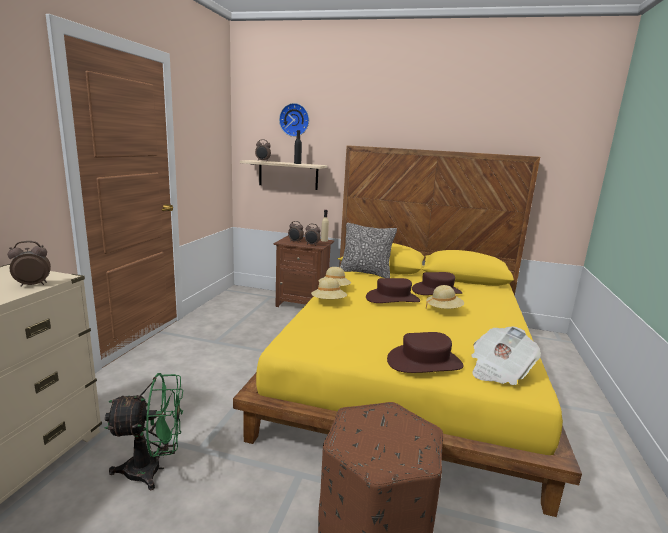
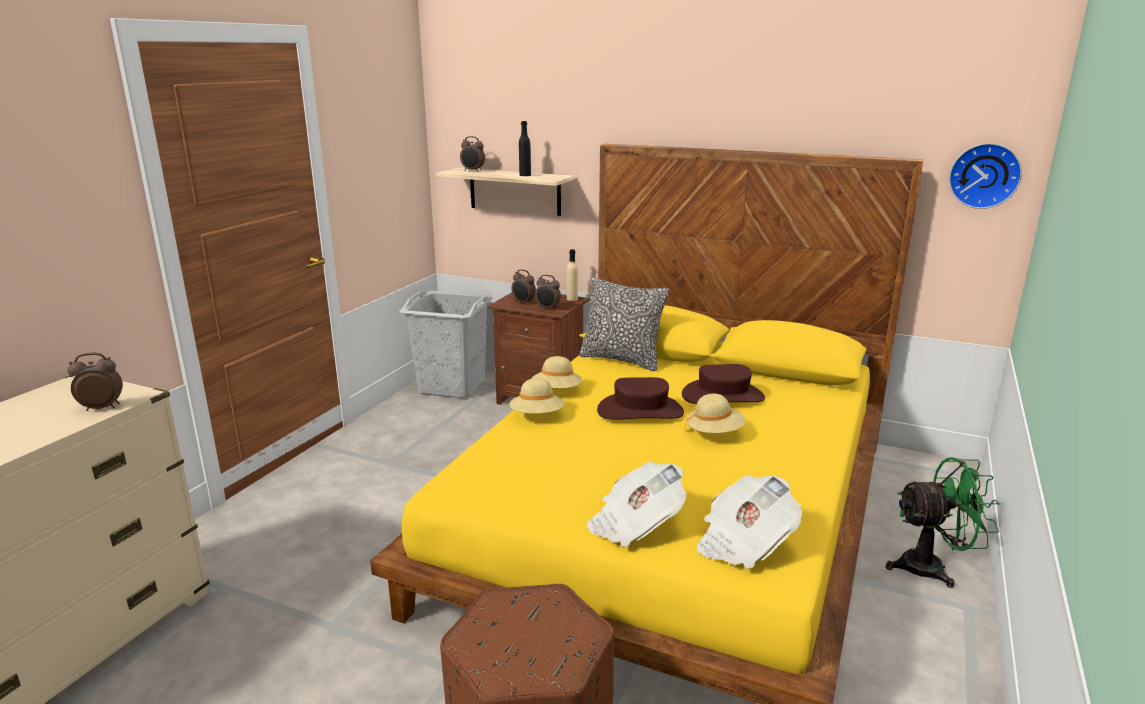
camera: 10 degrees right, 5 degrees up
(153, 469) = (265, 650): green fan -> green fan (932, 567)
(244, 297) = (452, 386): none -> grey laundry basket
(294, 120) = (520, 102): wall clock -> wall clock (984, 175)
(424, 362) = (635, 525): brown hat -> newspaper

